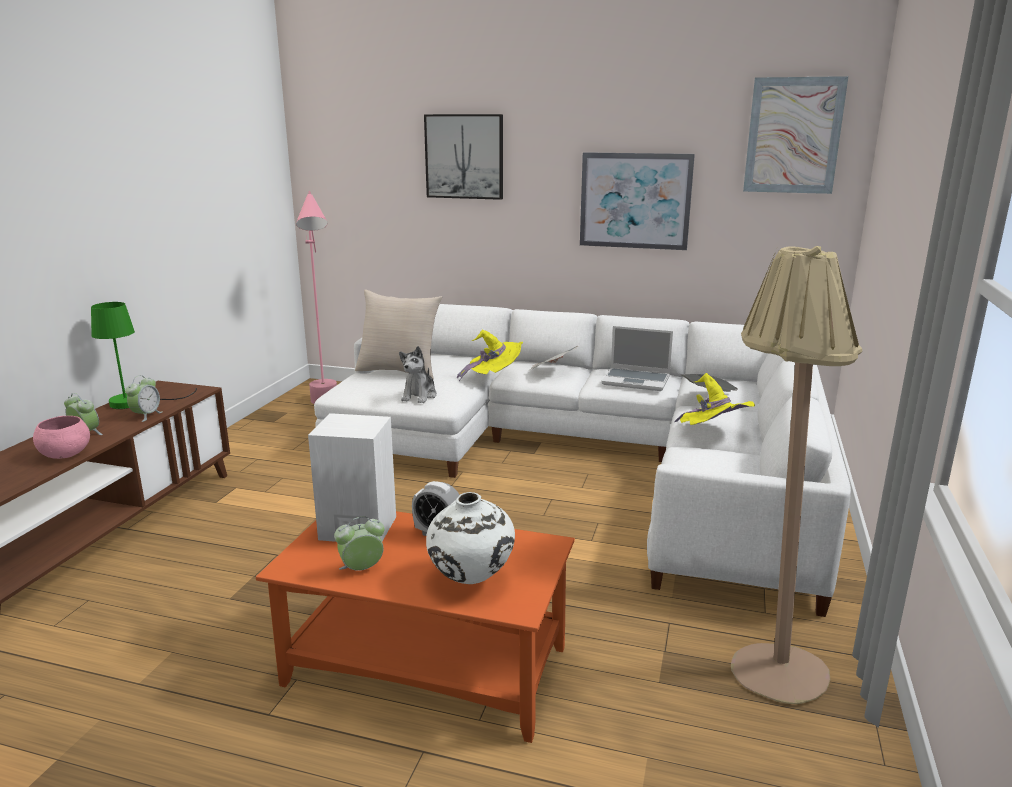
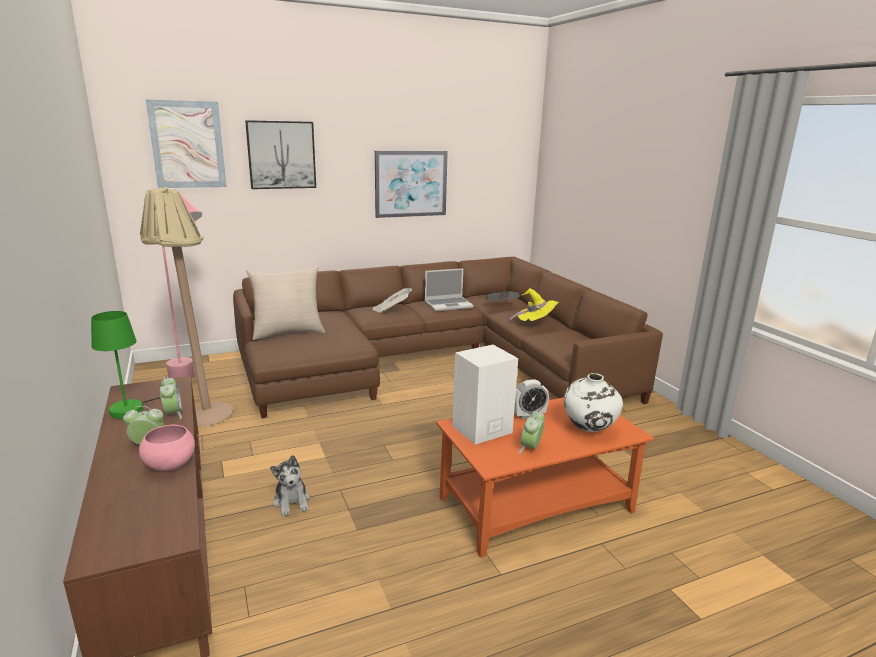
camera: 40 degrees left, 0 degrees up
(419, 396) = (334, 345): plush toy -> plush toy (292, 502)
(494, 377) = (361, 321): yellow hat -> none
(590, 456) = (434, 361): white sofa -> brown sofa
(765, 659) = (655, 430): beige floor lamp -> beige floor lamp (199, 412)
(793, 136) = (500, 139): picture -> picture (187, 145)

